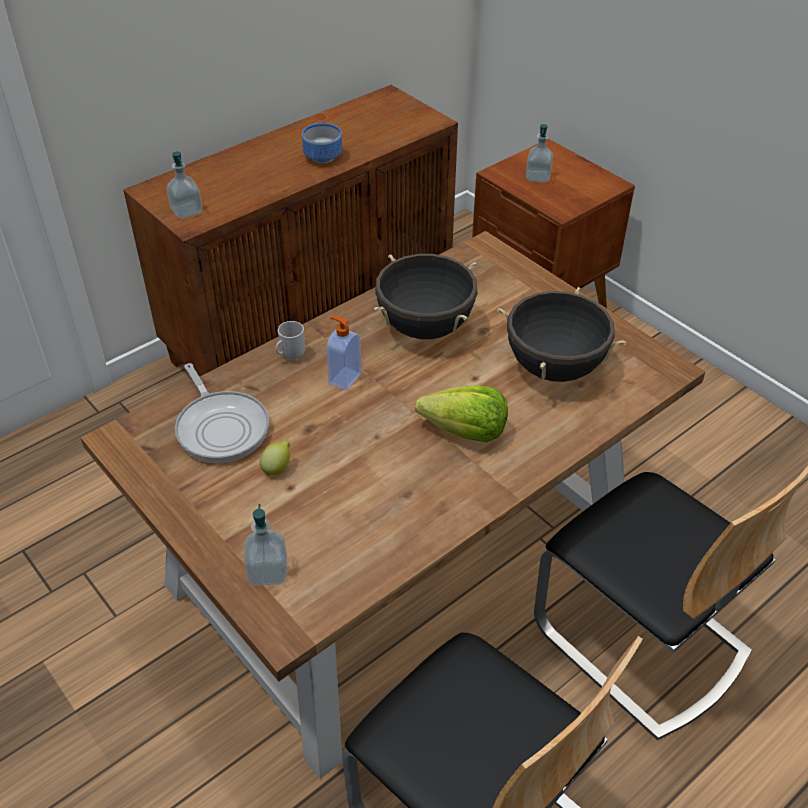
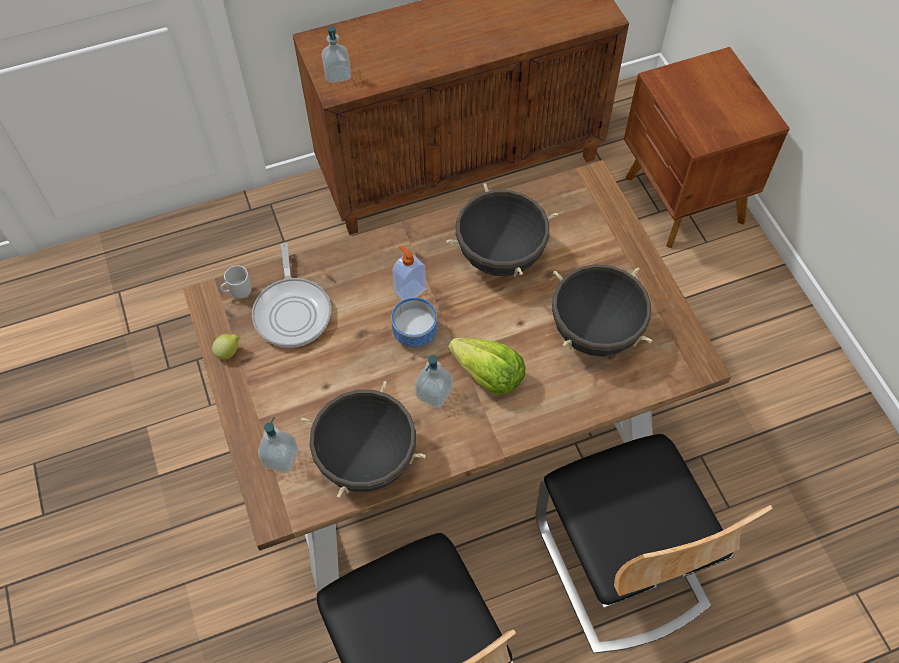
camera: 20 degrees right, 15 degrees up
(277, 468) = (322, 365): lemon -> lemon (229, 352)
(290, 355) = (374, 253): mug -> mug (239, 292)
(322, 158) = (480, 39): bowl -> bowl (413, 333)
(370, 545) = (367, 460): none -> black cooking pot
(538, 177) = (696, 94): soap dispenser -> soap dispenser (434, 393)

